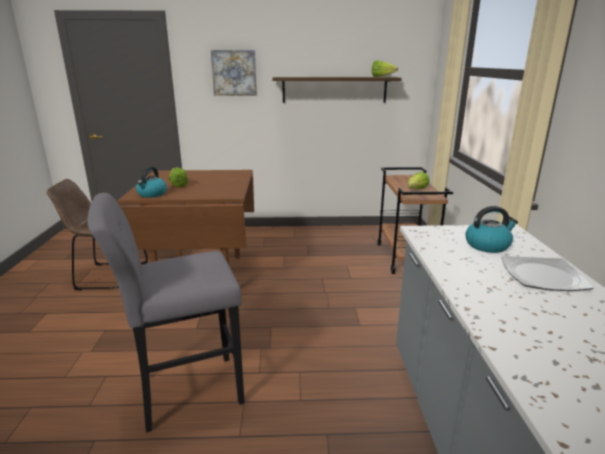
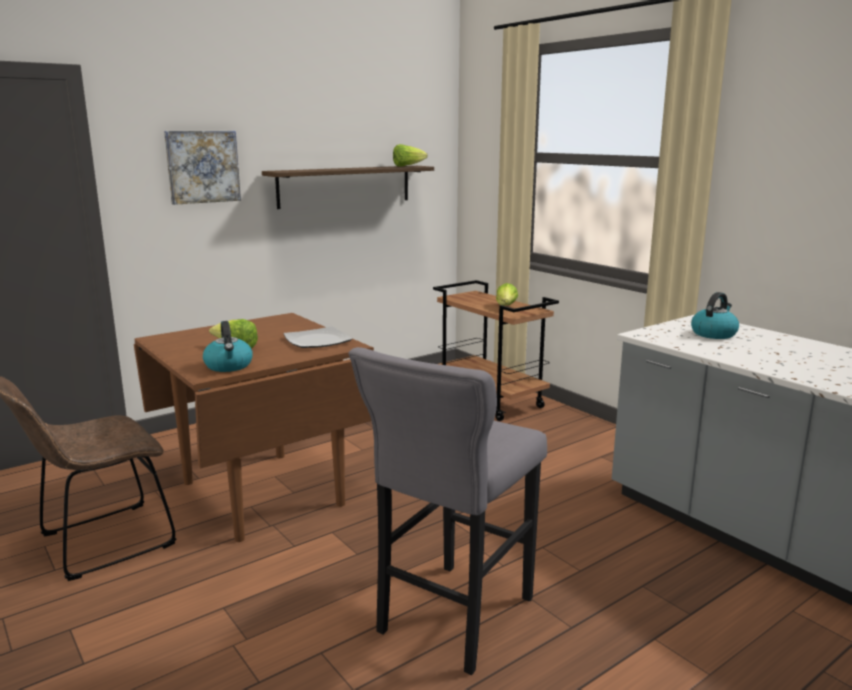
camera: 35 degrees left, 5 degrees down
(543, 276) = (789, 345): plate -> plate (318, 340)

